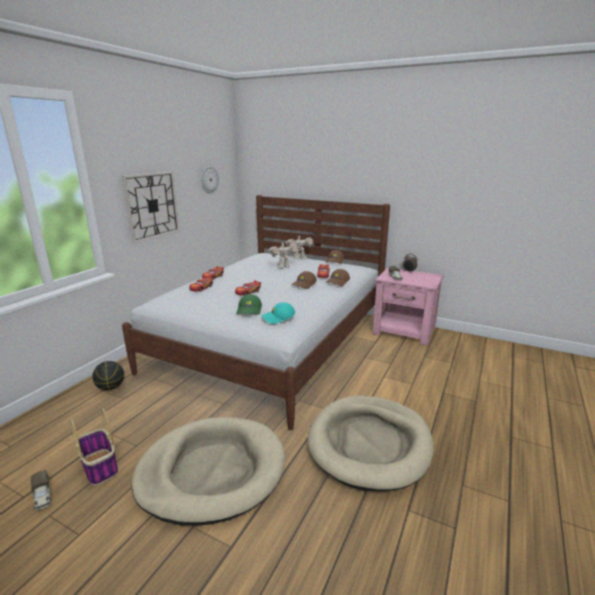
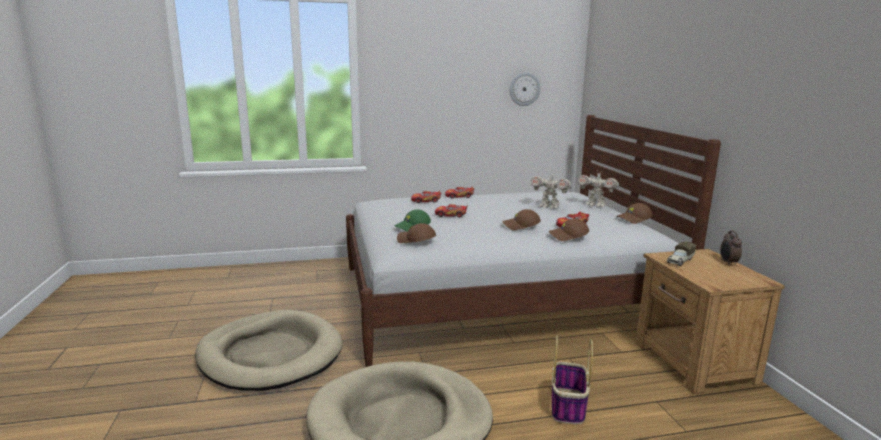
camera: 50 degrees right, 5 degrees down
(43, 497) = (192, 310): toy truck -> none
(100, 467) = (235, 312): basket -> basket (568, 407)
(111, 387) = (324, 271): basketball -> none
(152, 205) = (430, 108): wall clock -> none
(278, 318) = (415, 241): turquoise cap -> brown cap
(404, 331) = (694, 363): pink nightstand -> brown nightstand

